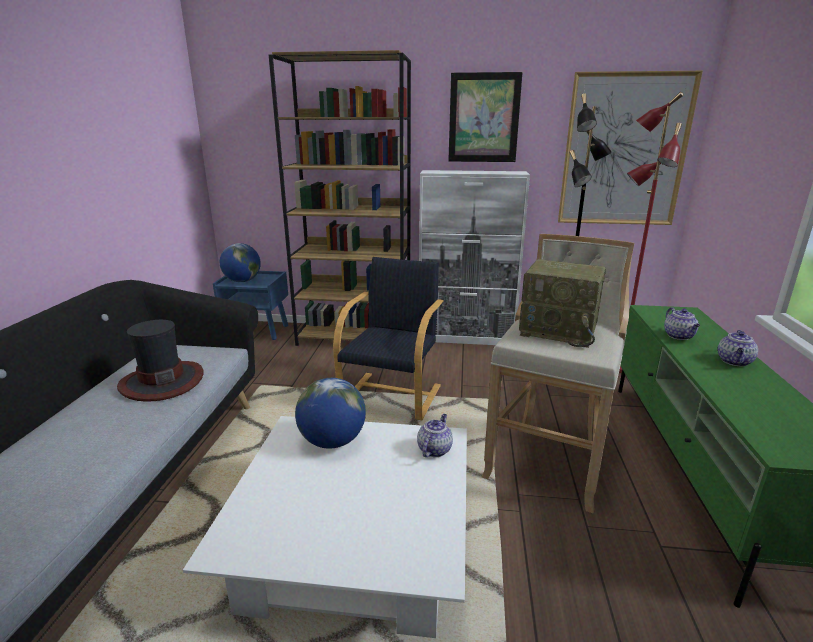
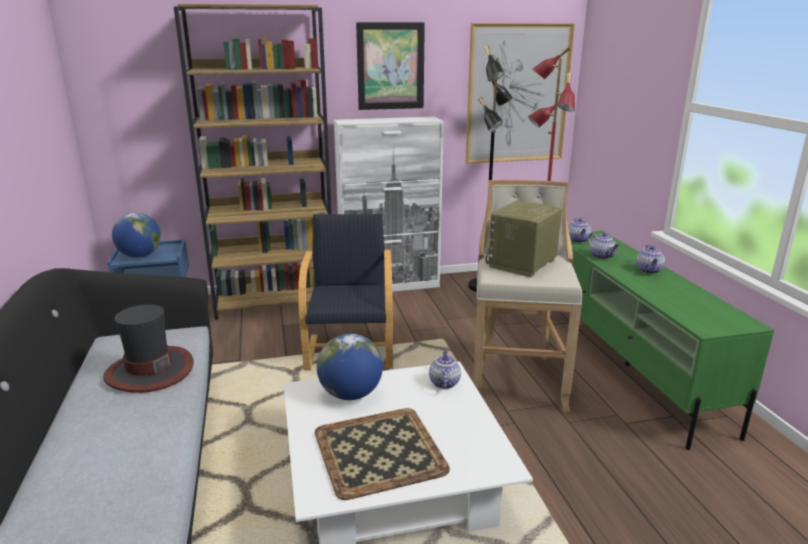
camera: 20 degrees left, 0 degrees up
(314, 514) = (378, 452): none -> tray
(559, 331) = (522, 264): radio -> radio turned 120 degrees clockwise
(659, 315) = (578, 240): none -> teapot

